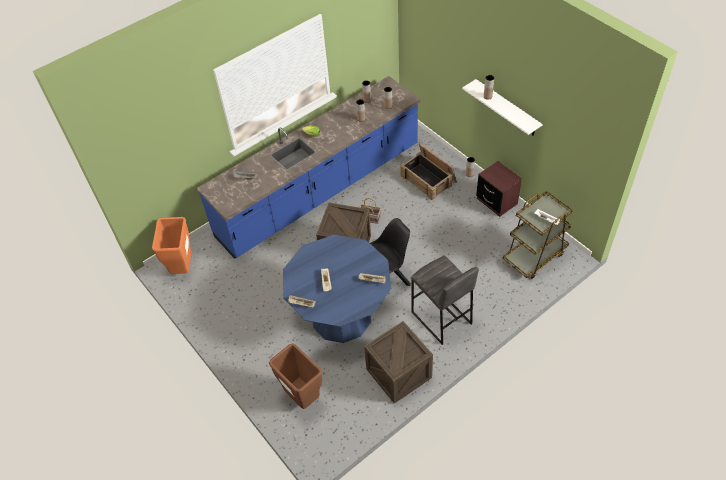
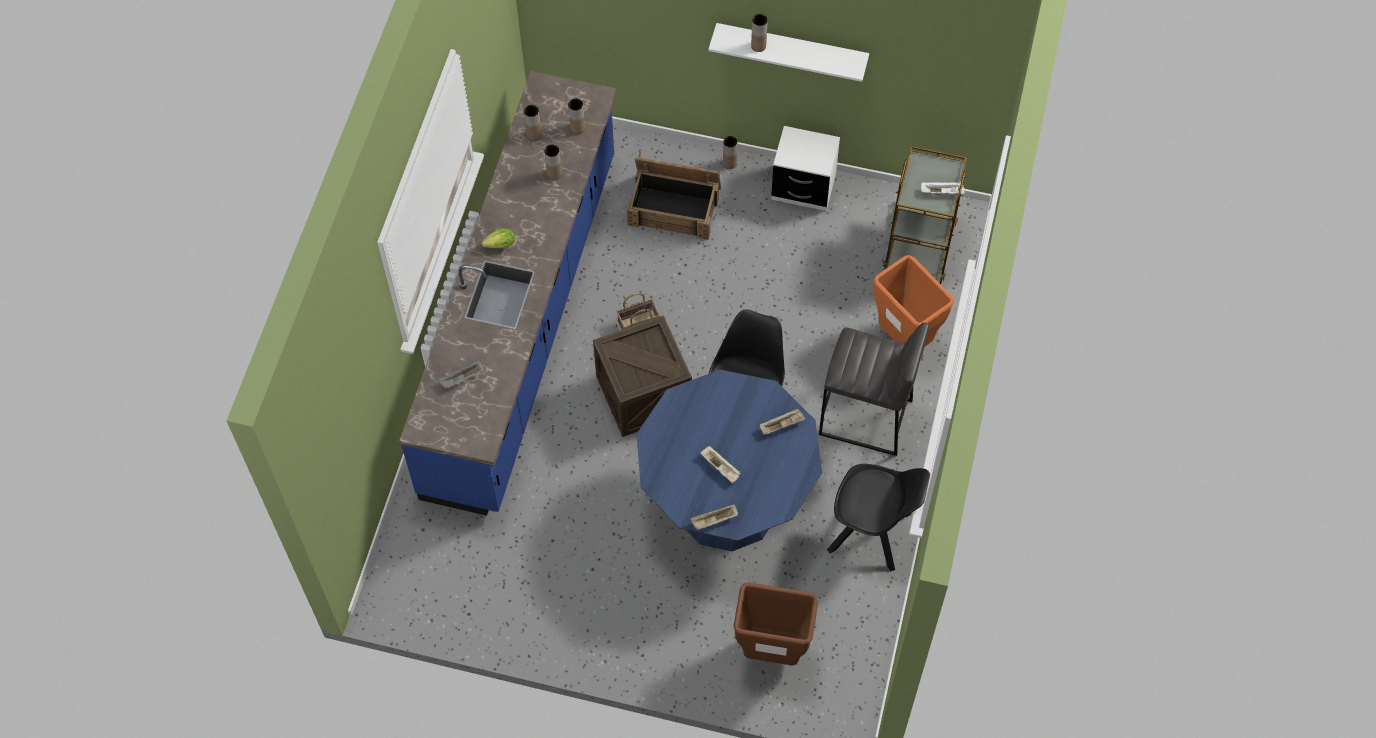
camera: 40 degrees left, 10 degrees up
(183, 268) = (418, 581): orange trash can -> orange trash can (905, 340)
(399, 373) = (872, 533): crate -> black chair
(496, 201) = (803, 187): brown nightstand -> white nightstand

